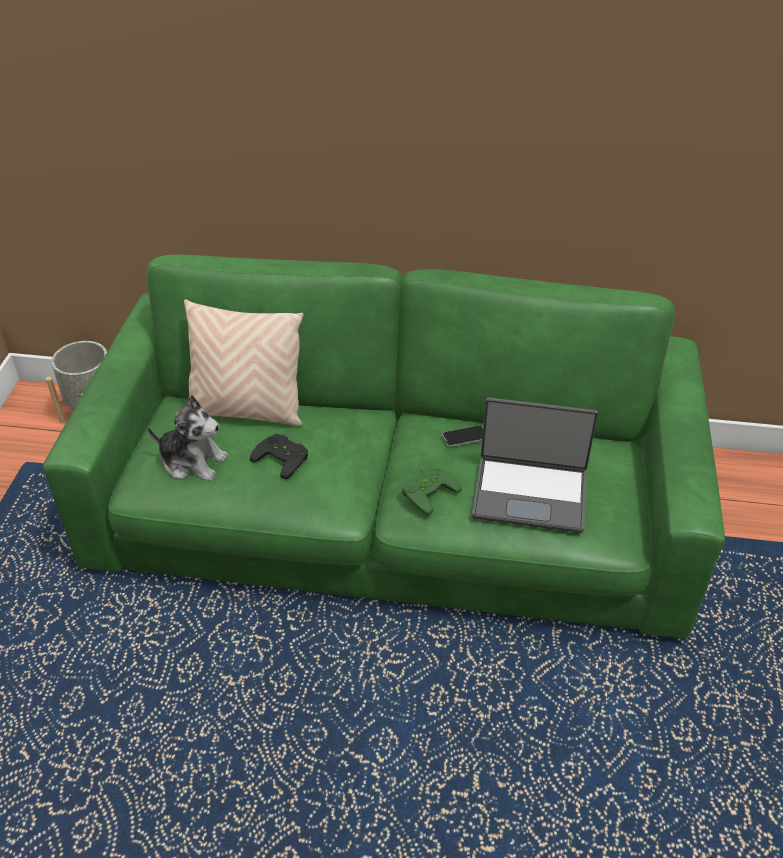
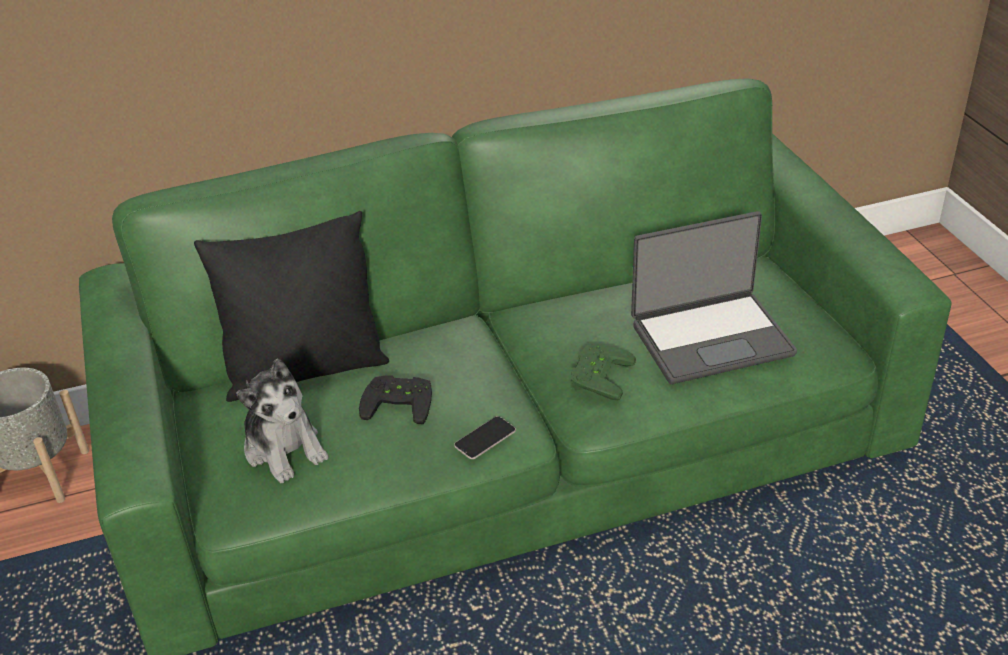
camera: 25 degrees left, 5 degrees down
(193, 461) = (284, 448): plush toy -> plush toy turned 60 degrees clockwise
(247, 410) = (306, 370): beige pillow -> black pillow
(464, 436) = (589, 308): phone -> phone (485, 438)

